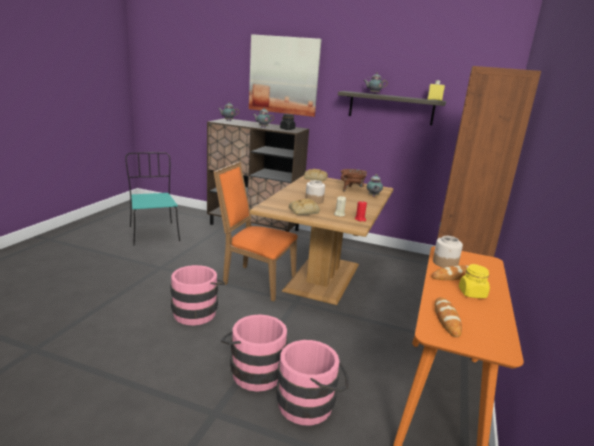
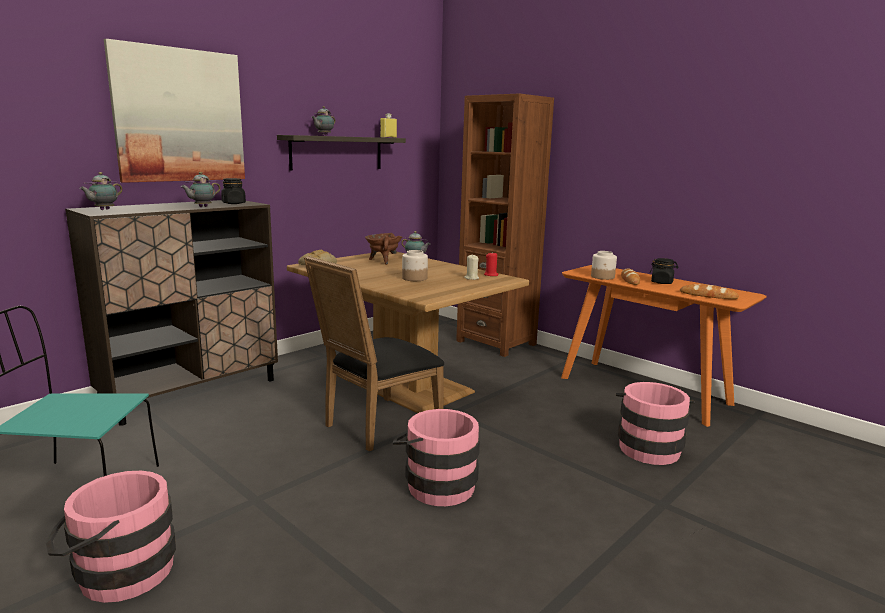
camera: 65 degrees left, 5 degrees down
(254, 370) = (589, 466): pink bucket -> pink bucket (117, 573)
(255, 280) = (376, 425): orange chair -> black chair
(303, 211) = (450, 287): bread -> none
(472, 293) = (662, 282): yellow jar -> black jar

